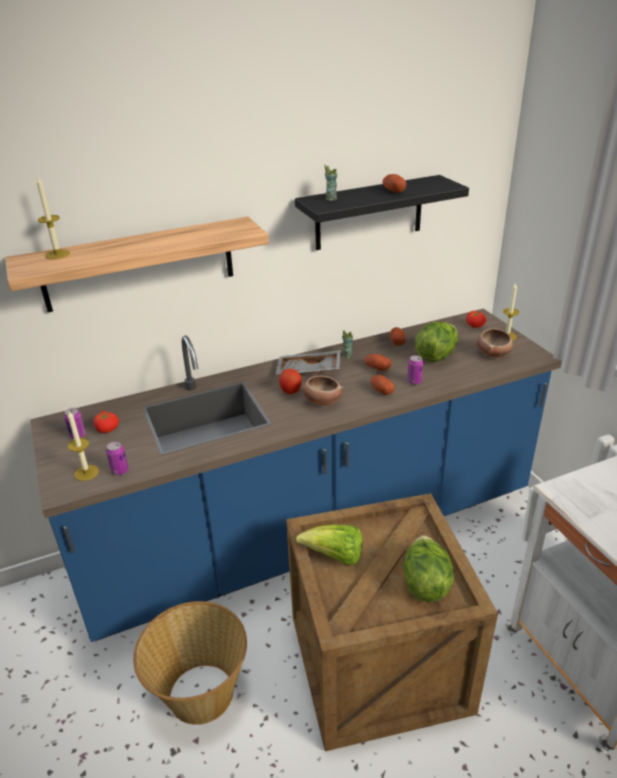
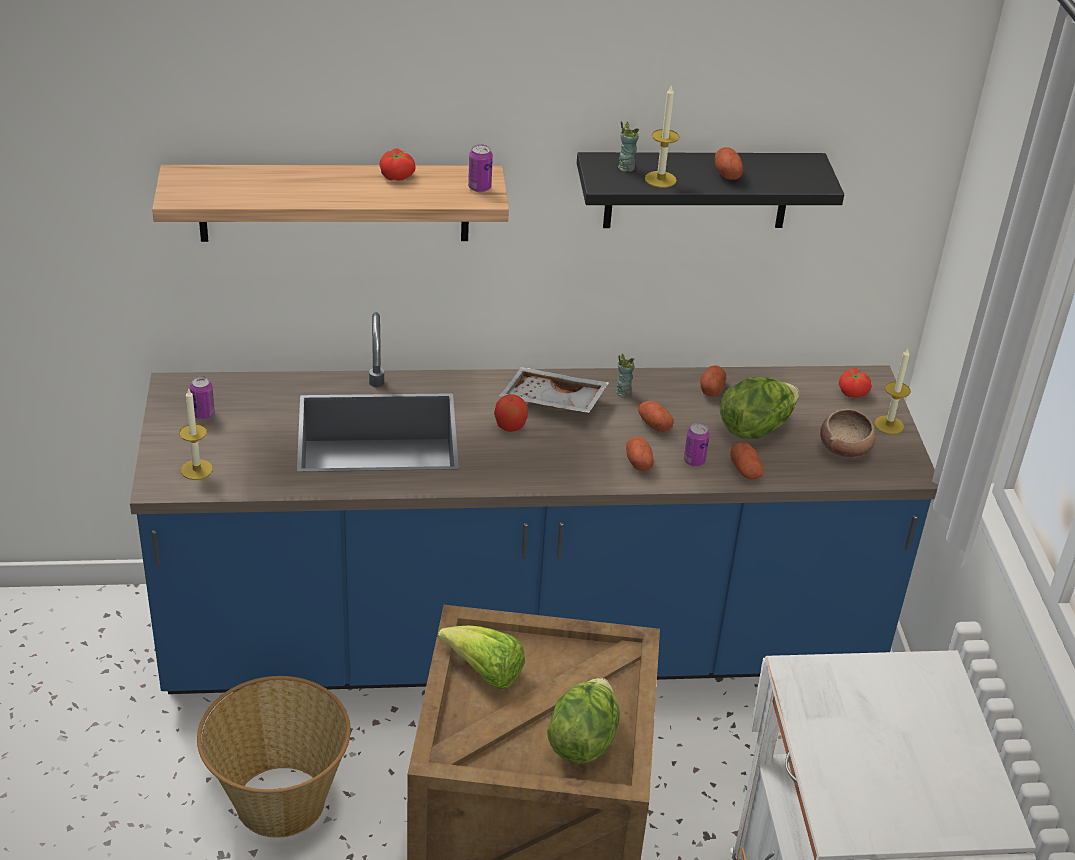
camera: 15 degrees right, 5 degrees up
(57, 254) = (225, 177): candle -> candle (660, 179)
(107, 428) = (244, 414): tomato -> tomato (397, 176)
(120, 471) = (238, 479): can -> can (479, 187)
(321, 401) = (544, 455): bowl -> none
(447, 379) = (745, 470): none -> potato

